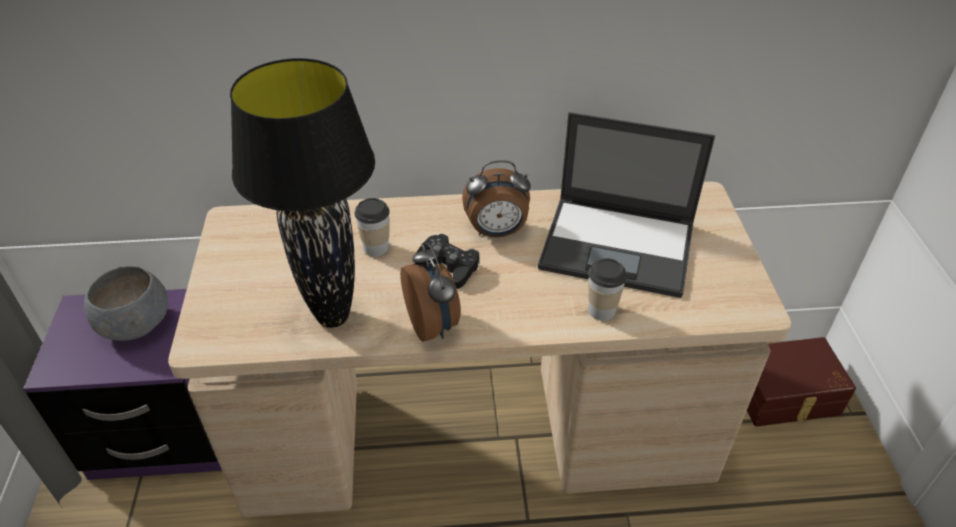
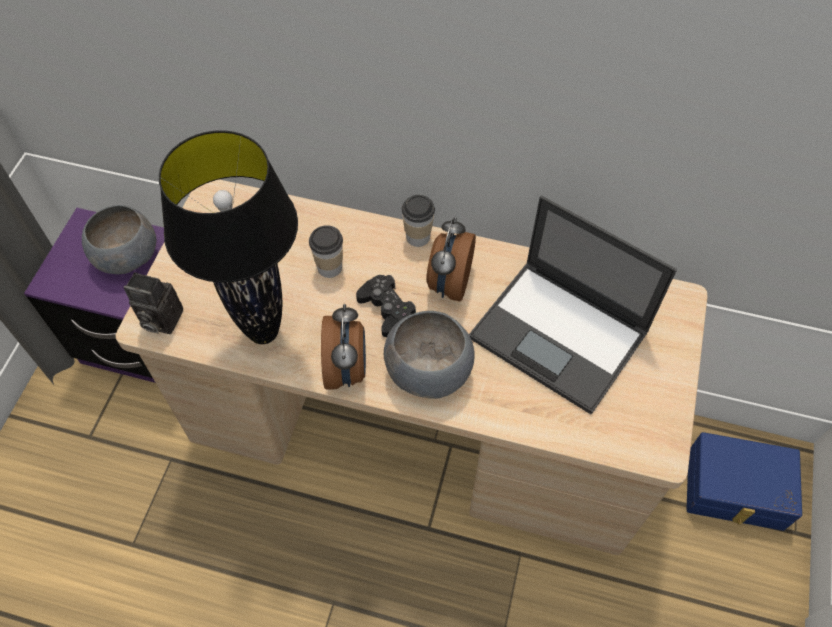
camera: 20 degrees right, 15 degrees up
(214, 335) = (159, 320): none -> camera
(497, 232) = (448, 283): alarm clock -> alarm clock turned 90 degrees clockwise
(516, 304) = (430, 371): none -> grey bowl
(601, 310) = (507, 403): cup -> cup (418, 237)
(785, 396) = (735, 491): brown storage box -> blue storage box

